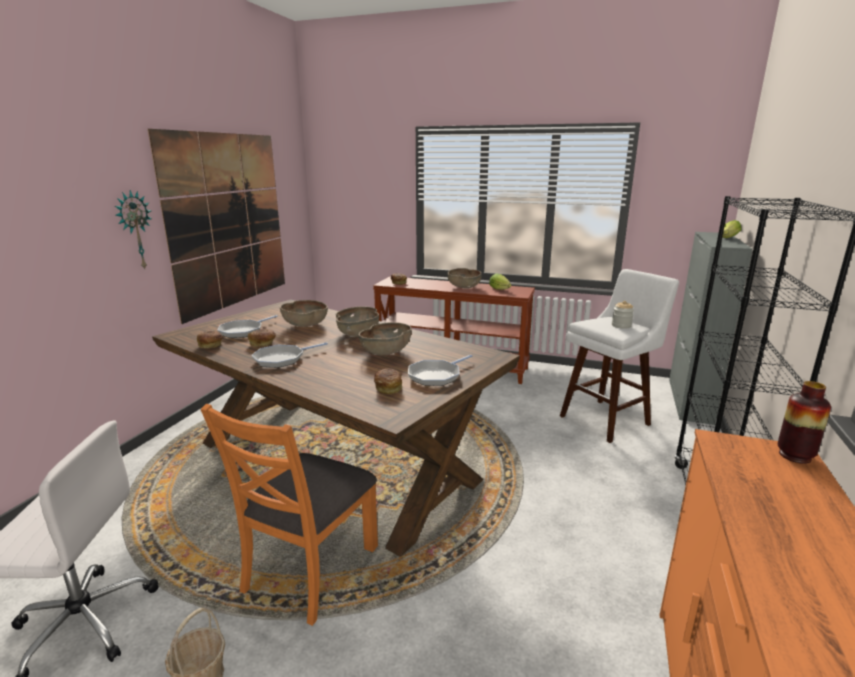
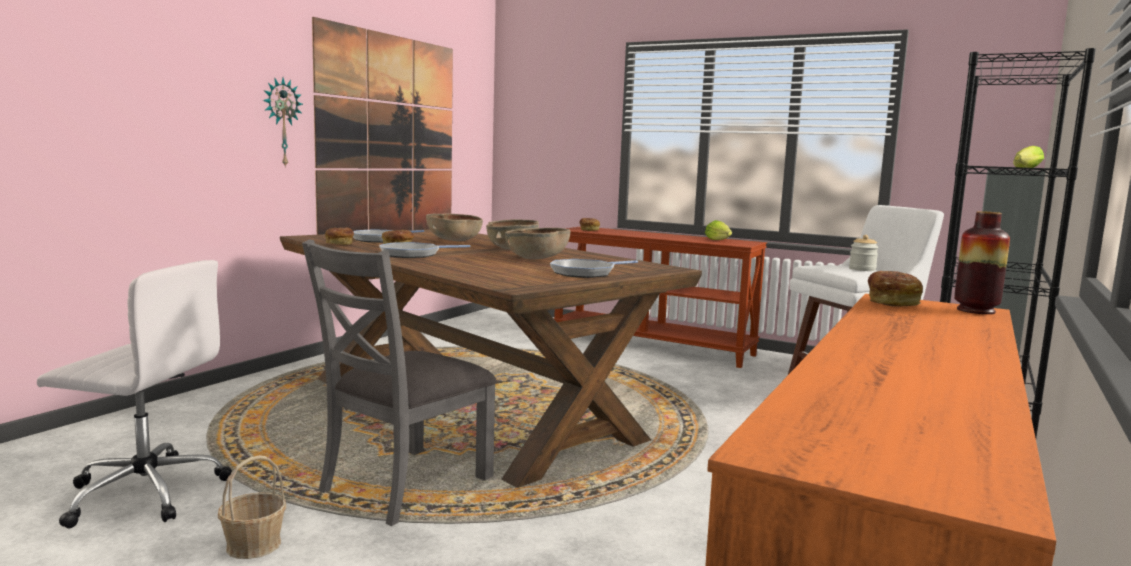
camera: 10 degrees right, 10 degrees down
(309, 569) = (404, 485): orange chair -> grey chair
(388, 388) = (523, 275): bread -> bread (892, 302)
(464, 287) = (672, 236): brown bowl -> none

